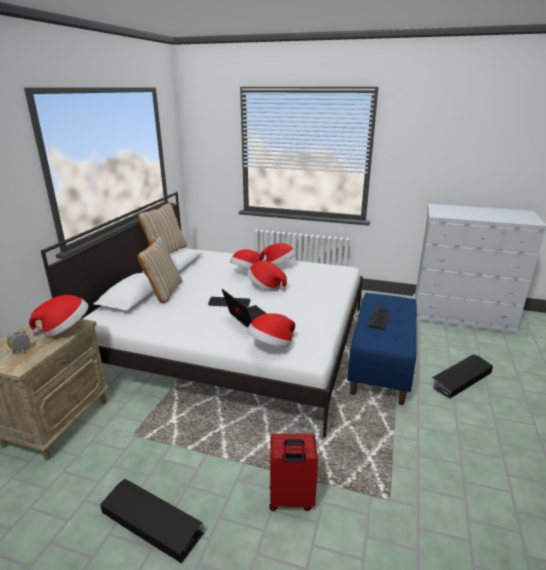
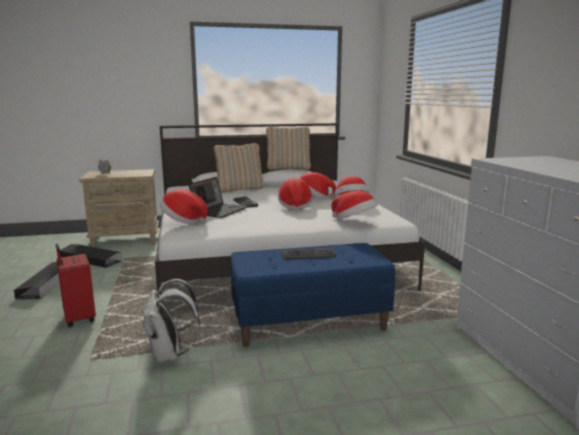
camera: 60 degrees right, 10 degrees down
(65, 329) = (135, 174): hat -> hat (354, 222)
(401, 447) = (169, 355): none -> white backpack
(460, 379) = (341, 379): black storage box -> black storage box (90, 259)

